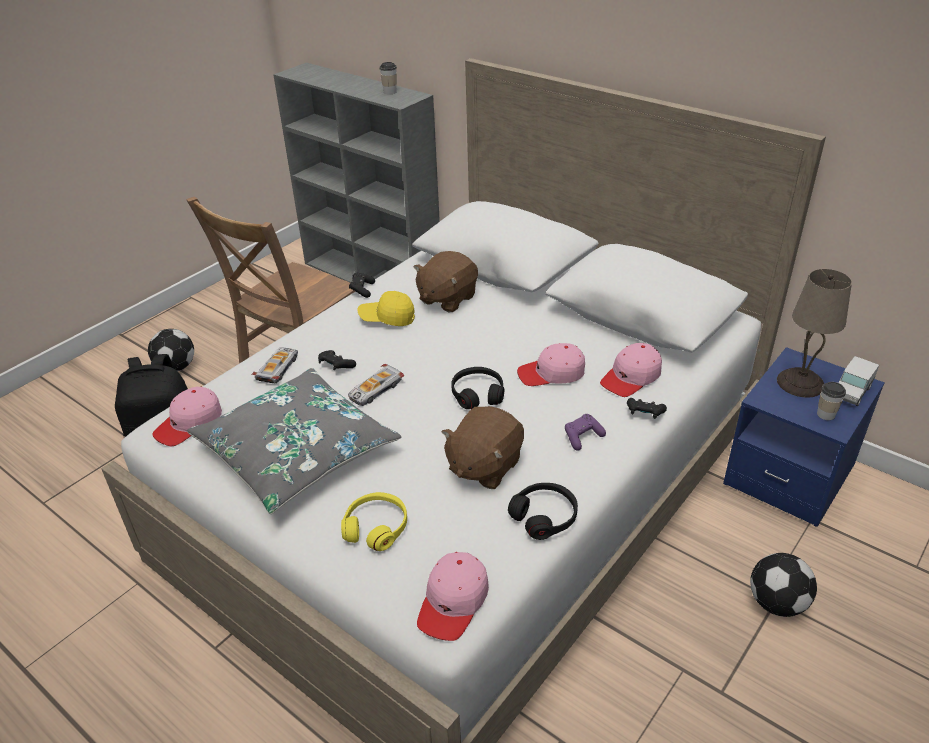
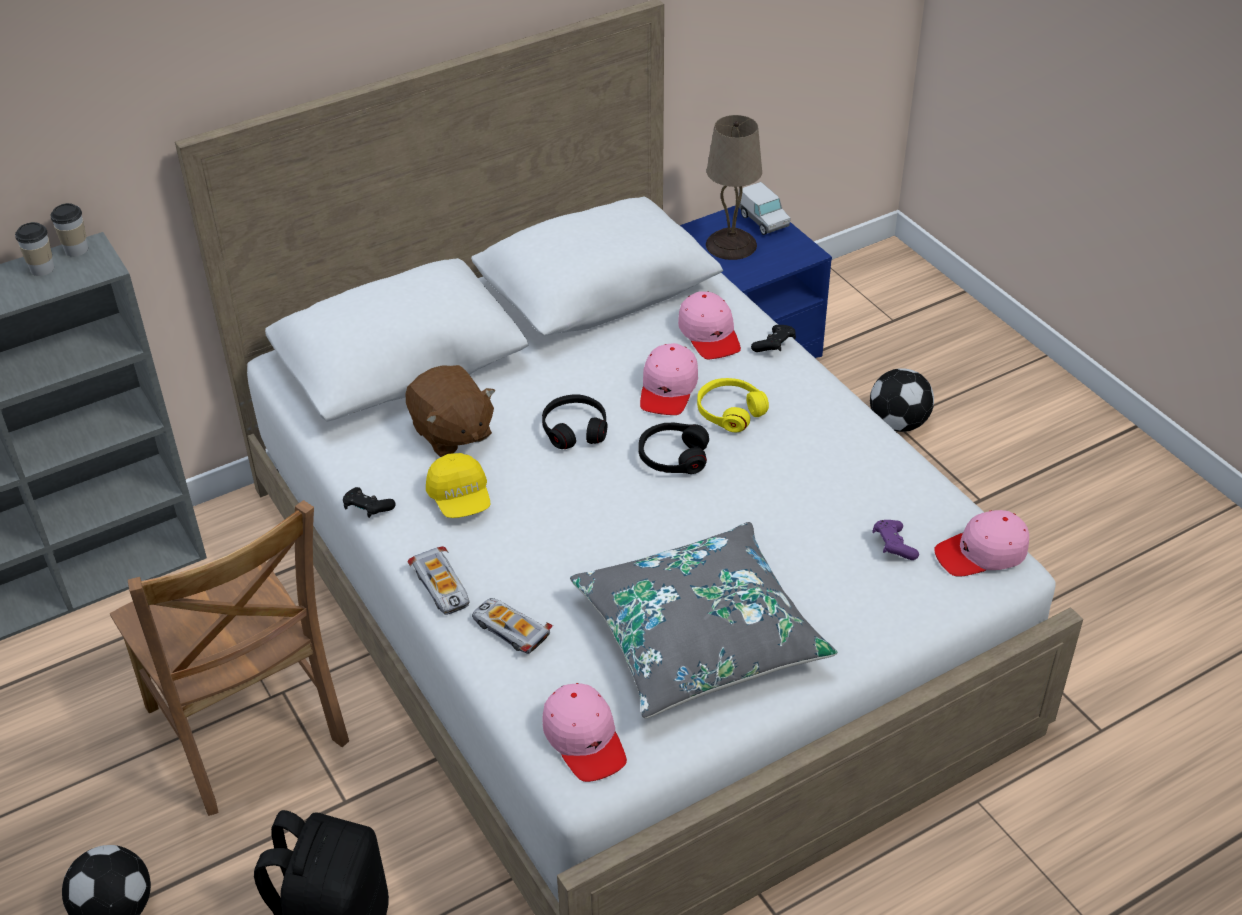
camera: 70 degrees left, 5 degrees up
(336, 366) = (541, 569): black game controller -> none
(375, 390) = (615, 542): toy car -> toy car (442, 587)
(376, 527) = (858, 588): yellow headphones -> yellow headphones (730, 411)
(387, 318) = (460, 499): yellow cap -> yellow cap turned 45 degrees counterclockwise
(453, 602) = (982, 553): pink cap -> pink cap turned 120 degrees clockwise
(484, 466) = (799, 483): brown plush toy -> none
(544, 516) = (892, 461): black headphones -> black headphones (575, 429)
(582, 437) = (789, 399): purple game controller -> purple game controller (893, 546)
(826, 414) = (786, 250): cup -> cup (76, 249)

